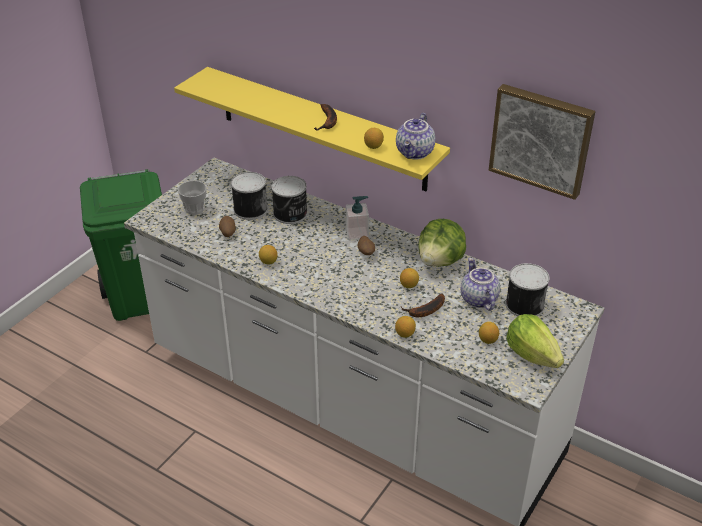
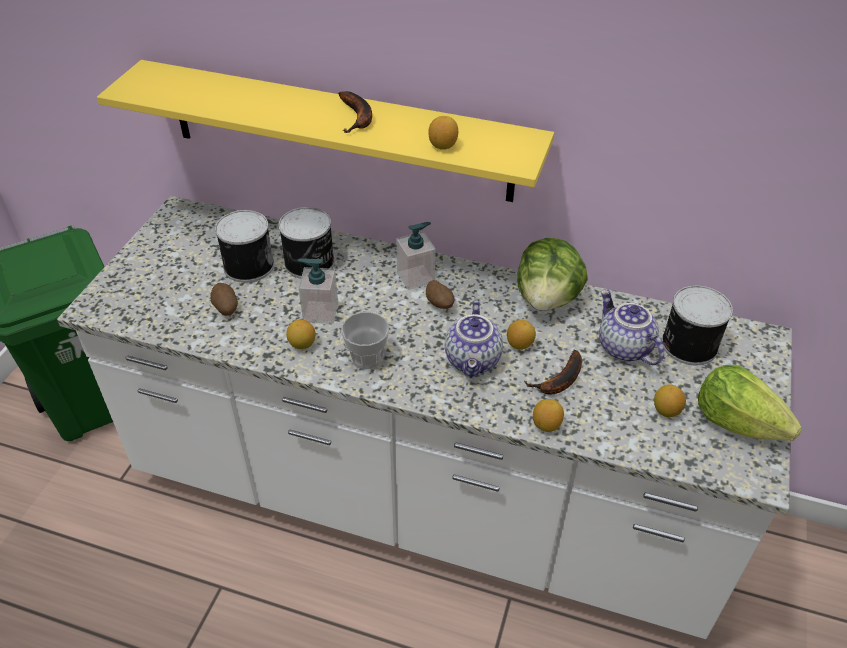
camera: 15 degrees left, 5 degrees up
(194, 209) = (164, 278): cup -> cup (366, 357)
(286, 245) = (320, 312): none -> soap dispenser
(415, 153) = (509, 147): teapot -> teapot (474, 360)
(541, 139) = (713, 98): picture -> none

